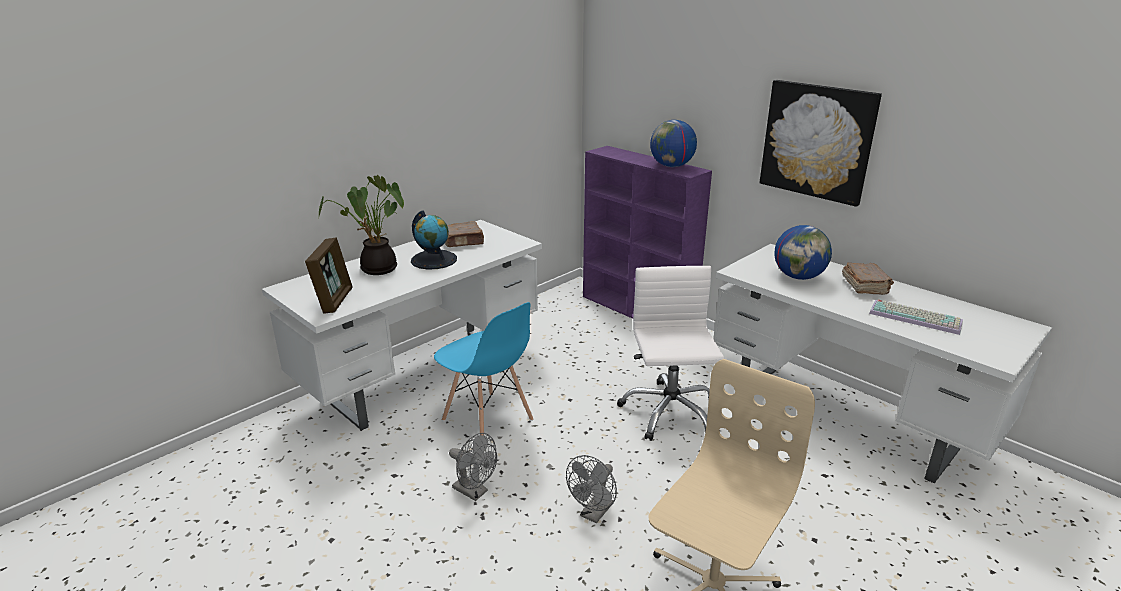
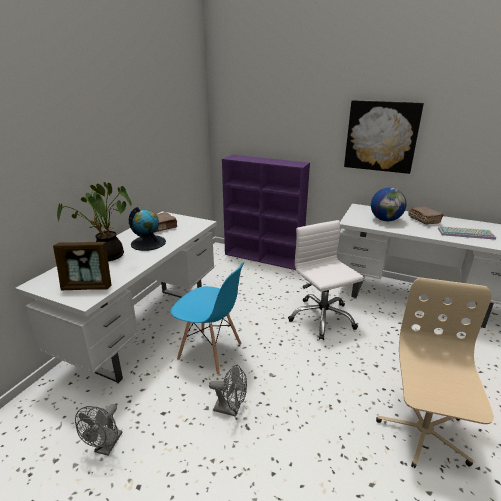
camera: 20 degrees left, 0 degrees up
(334, 300) = (88, 286): picture frame -> picture frame turned 105 degrees clockwise
(594, 514) = (320, 402): grey fan -> grey fan (106, 447)
(671, 166) = (284, 162): globe -> none

